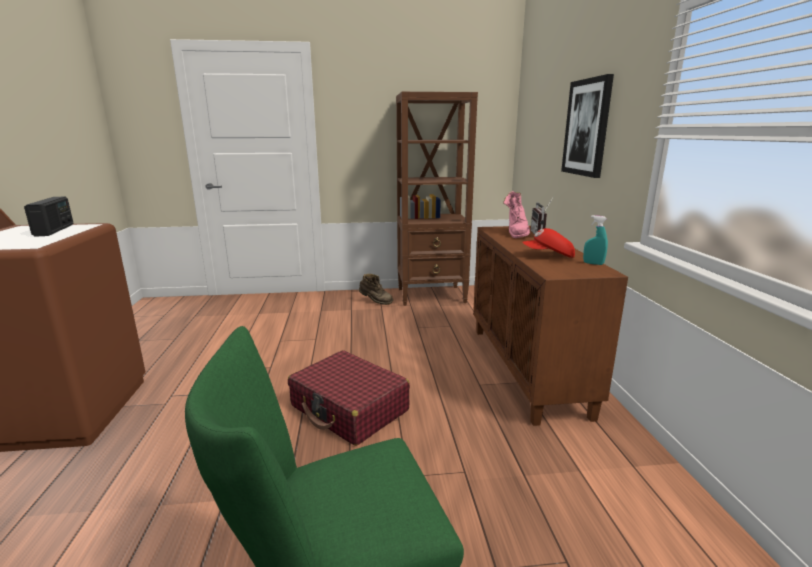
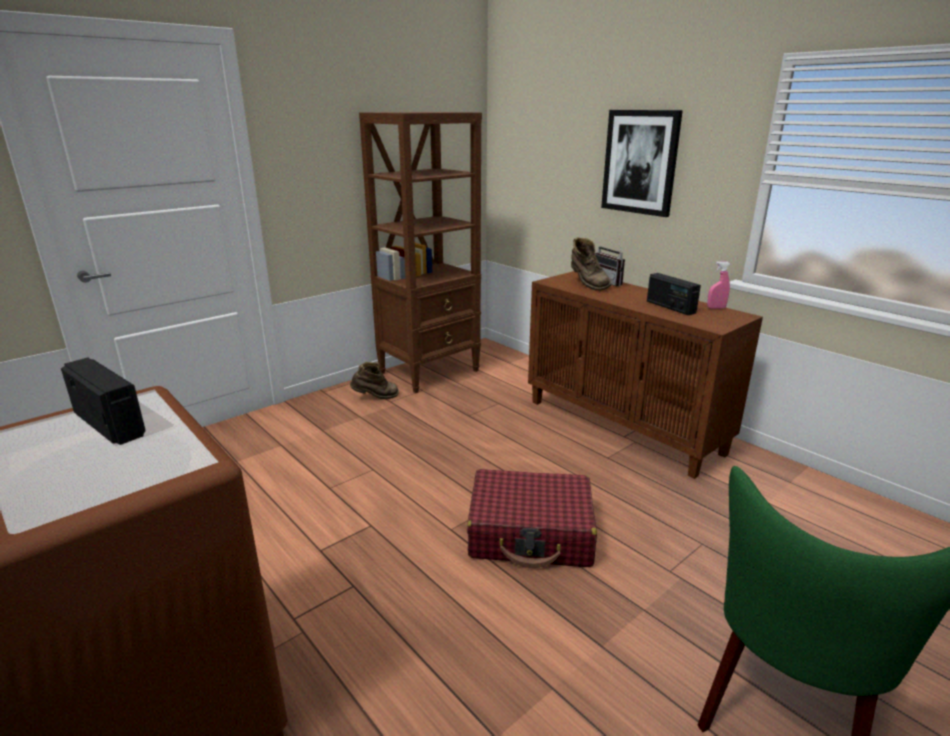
camera: 35 degrees left, 5 degrees up
(516, 234) = (587, 284): pink boot -> brown boot
(549, 256) = (670, 307): red cap -> radio
(593, 263) = (716, 308): turquoise spray bottle -> pink spray bottle

